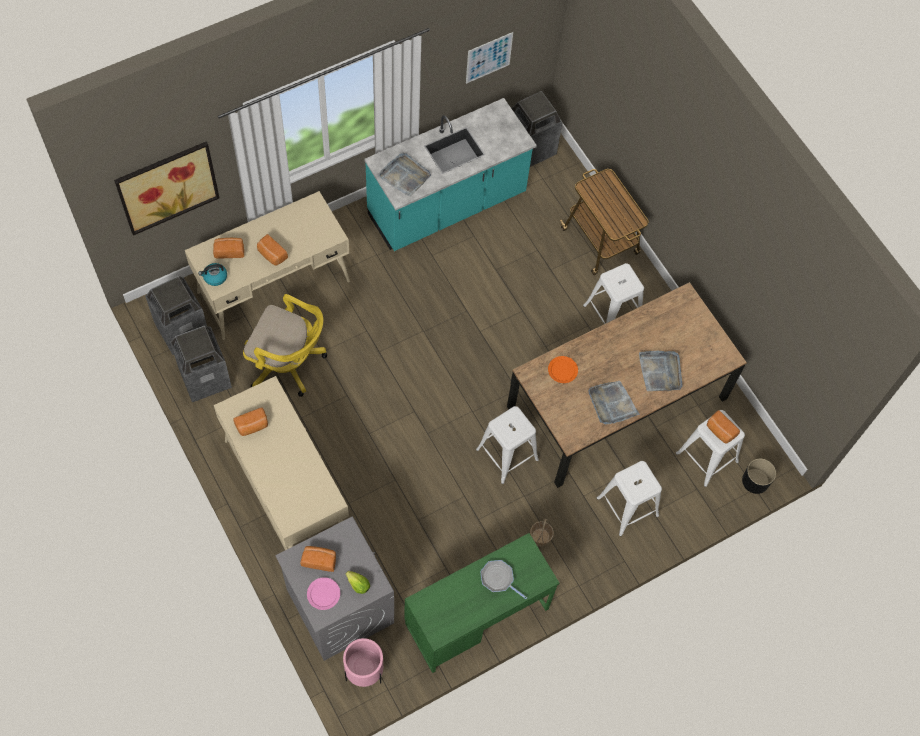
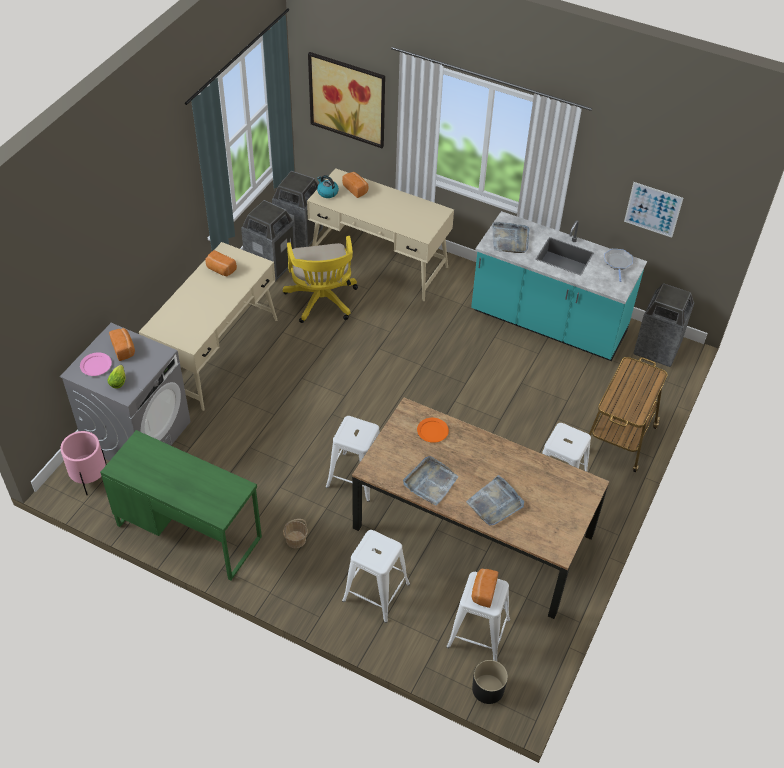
camera: 60 degrees right, 15 degrees down
(271, 255) = (374, 211): bread -> none
(498, 579) = (197, 484): frying pan -> frying pan (617, 263)

